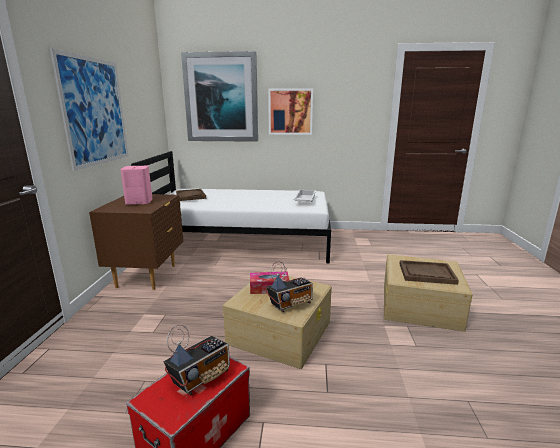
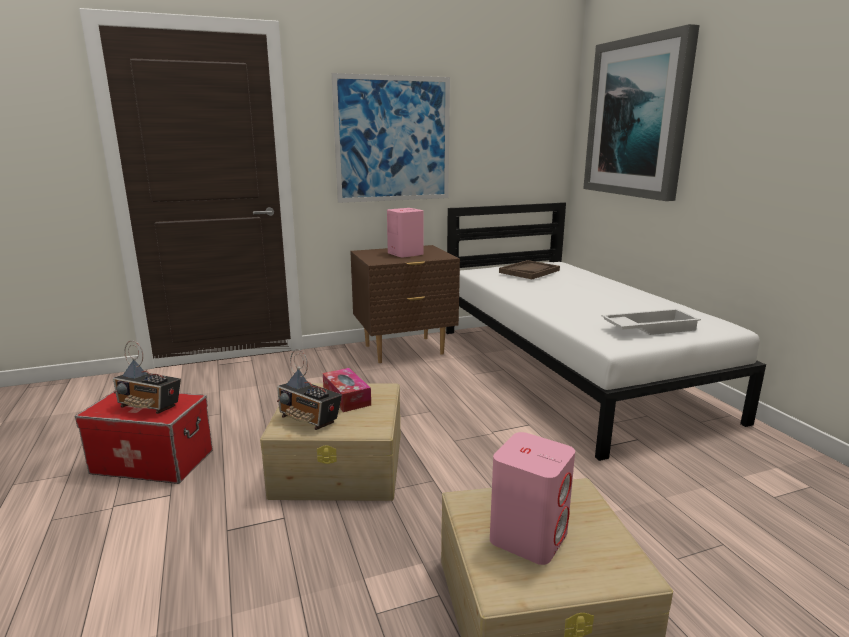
camera: 65 degrees right, 0 degrees up
(290, 112) = (738, 145): picture -> none
(426, 273) = (529, 536): brown tray -> pink speaker

